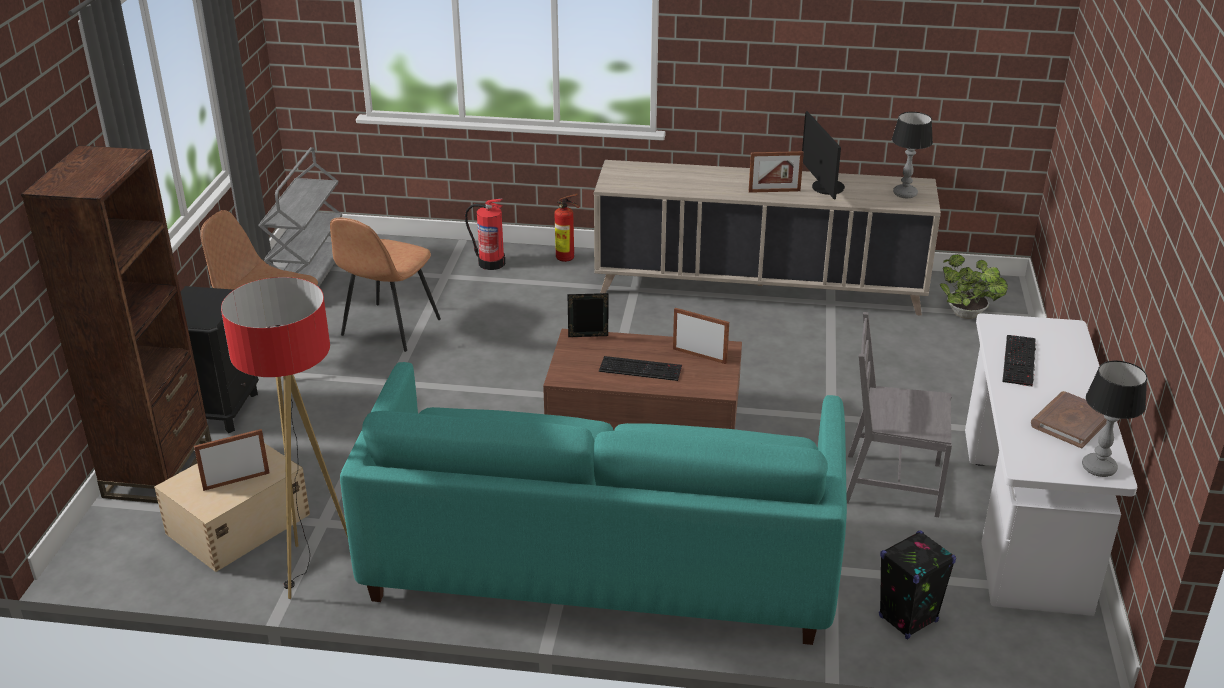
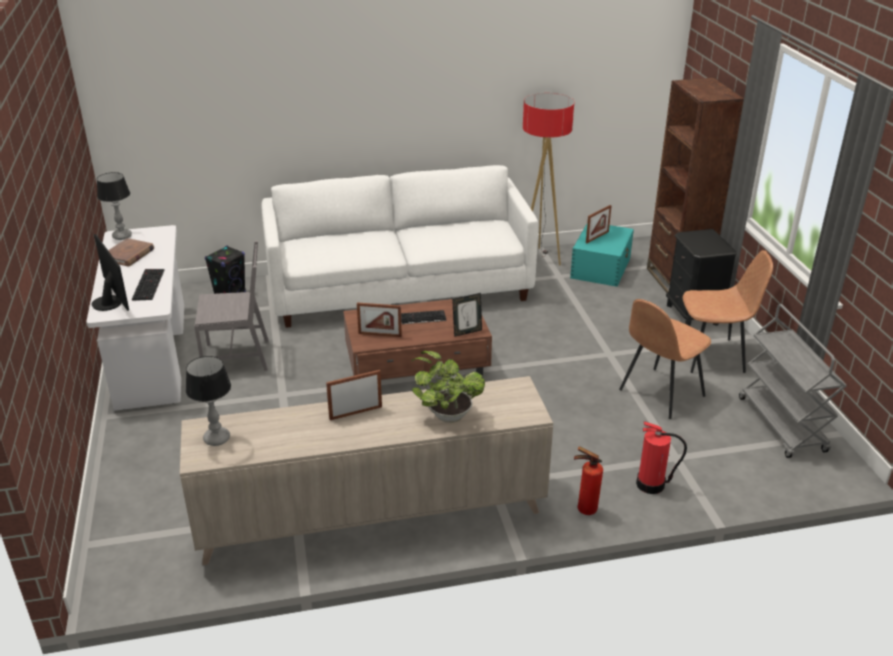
camera: 160 degrees right, 0 degrees up
(236, 524) = (601, 267): beige storage box -> turquoise storage box
(389, 328) = (660, 394): brown chair -> brown chair turned 135 degrees counterclockwise
(601, 560) = (400, 288): turquoise sofa -> white sofa
(824, 188) = (304, 429): monitor -> monitor (110, 302)
(968, 315) = (153, 530): potted plant -> potted plant (446, 415)

